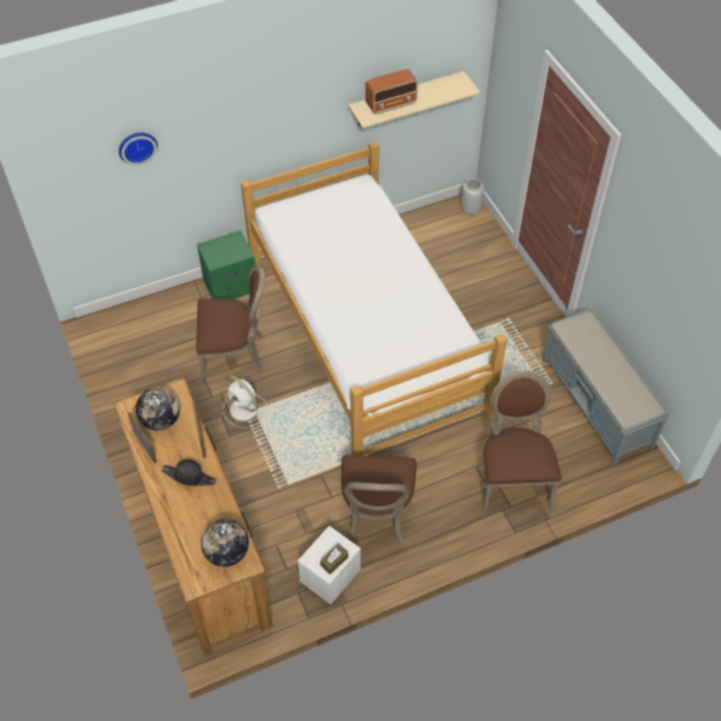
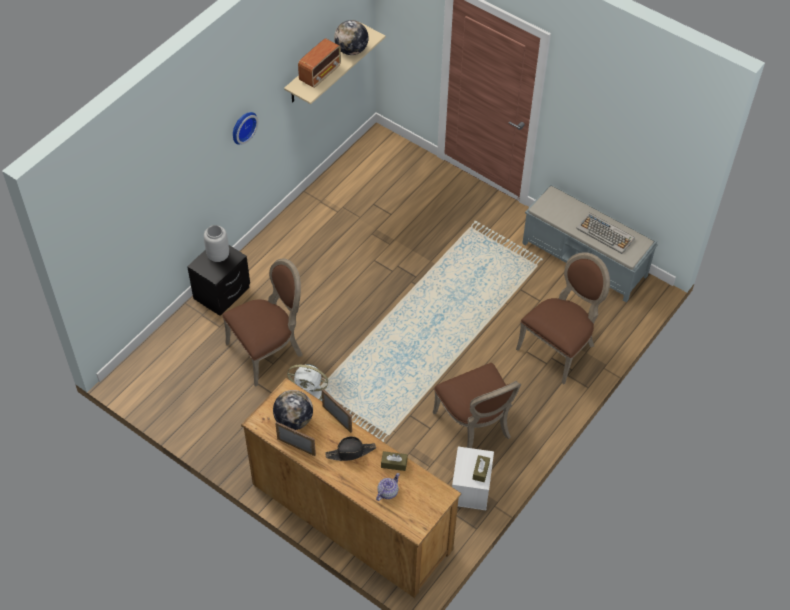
camera: 30 degrees left, 0 degrees up
(137, 146) = (139, 195): wall clock -> wall clock (242, 126)
(195, 533) = (387, 492): none -> teapot
(221, 508) = (394, 463): none -> brown tissue box
(227, 553) = (423, 494): globe -> globe (351, 50)
(231, 286) = (222, 294): green nightstand -> black nightstand
(366, 336) = (369, 285): bed -> none
(470, 210) = (384, 141): grey vase -> grey vase (218, 256)
(512, 478) = (559, 347): brown chair -> brown chair turned 75 degrees clockwise
(616, 382) = (606, 234): none -> keyboard

